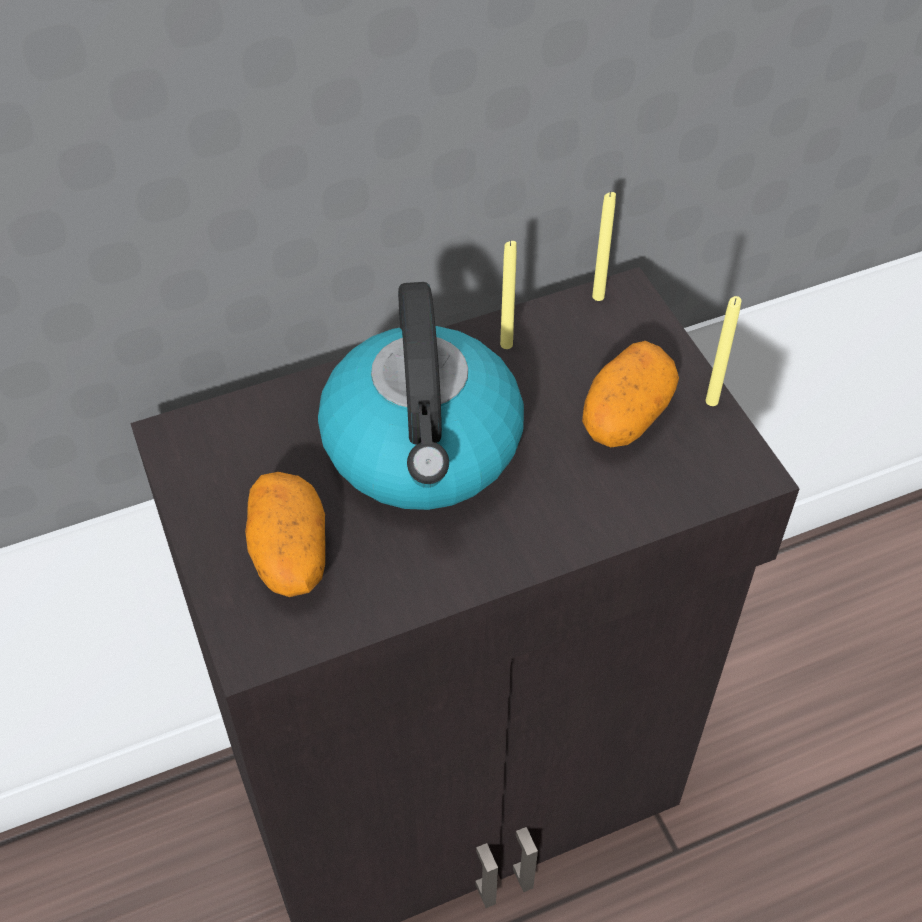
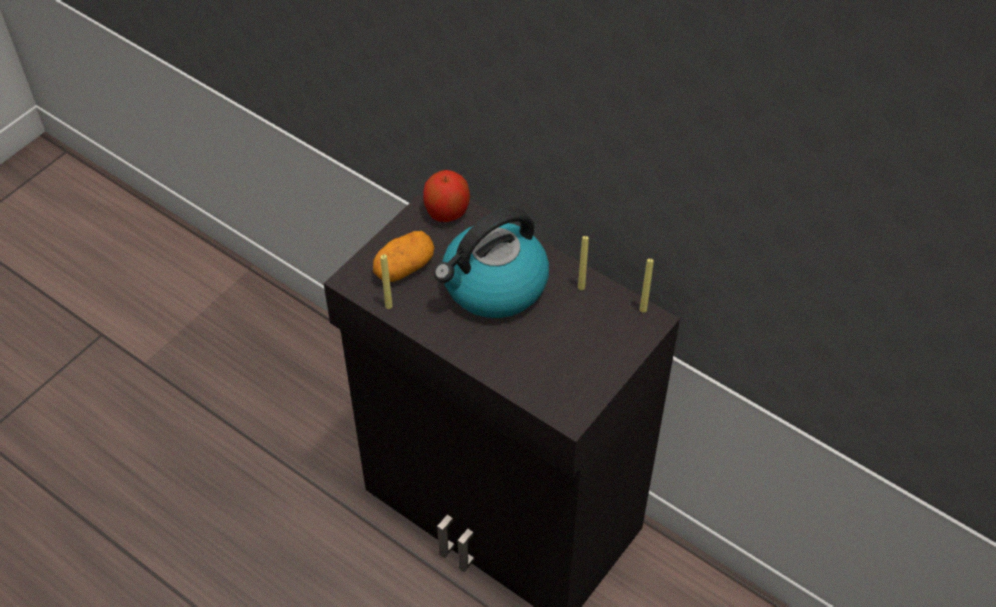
camera: 60 degrees right, 0 degrees up
(218, 439) = (446, 212): none -> apple
(625, 416) = (570, 353): potato -> none
(711, 401) = (606, 384): yellow candle -> yellow candle (388, 306)

